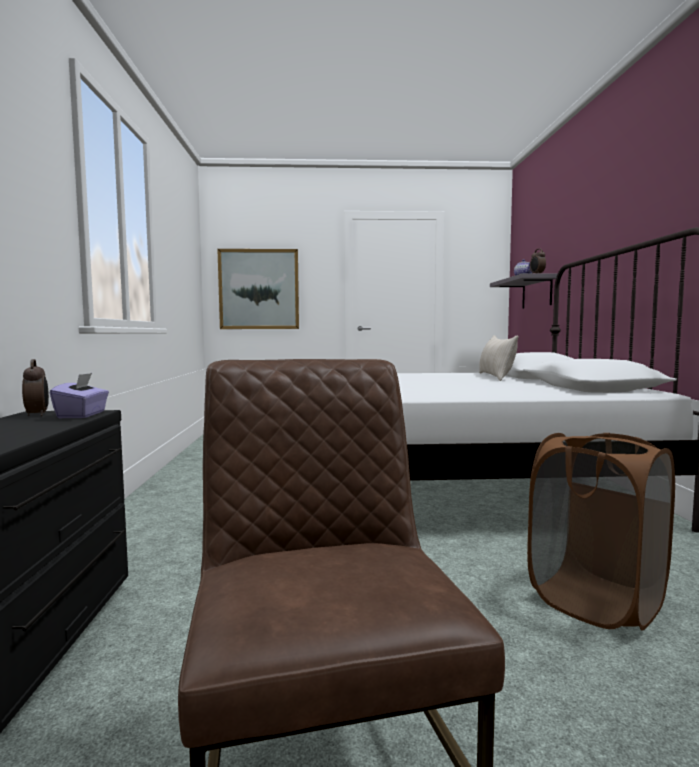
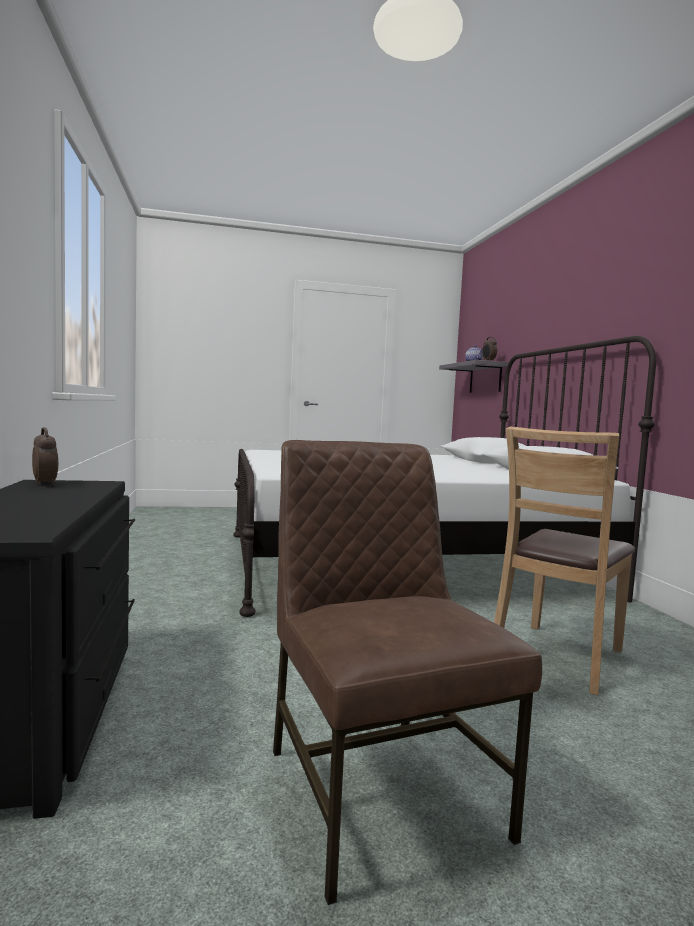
camera: 10 degrees left, 0 degrees up
(82, 415) = (94, 485): purple tissue box -> none
(259, 289) = (200, 356): picture -> none
(496, 377) = (453, 459): beige pillow -> none
(595, 601) = (558, 656): brown laundry basket -> brown chair

